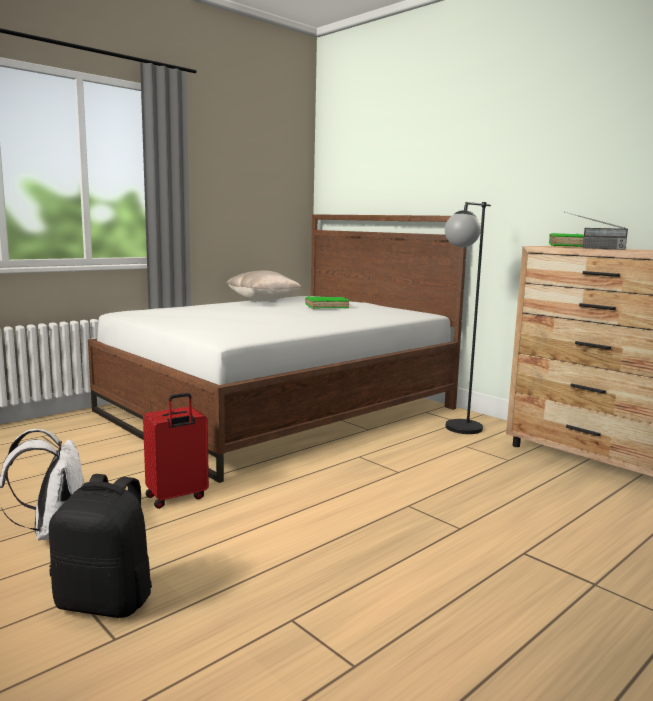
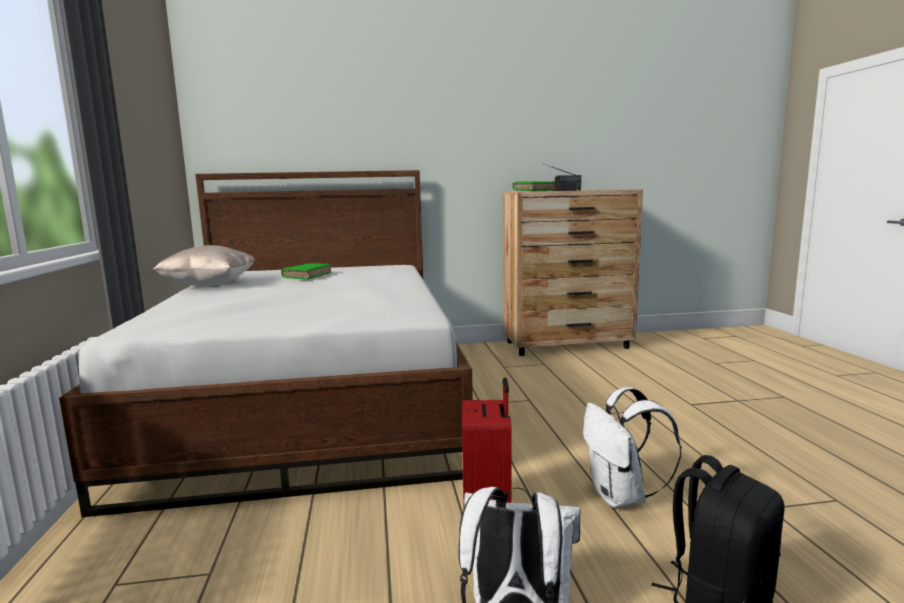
camera: 55 degrees left, 0 degrees up
(243, 542) = (621, 497): none -> white backpack
(458, 431) = (472, 360): black floor lamp -> none

